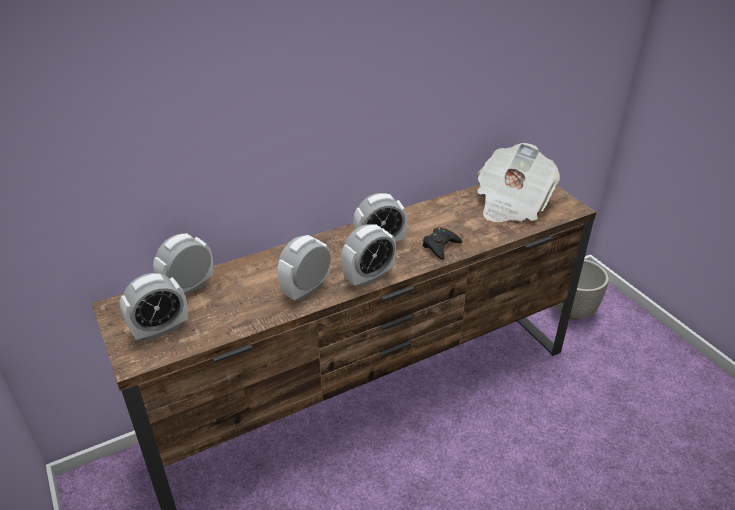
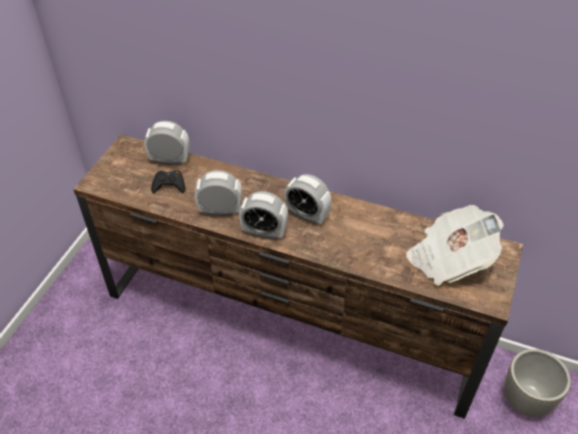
camera: 50 degrees right, 10 degrees up
(160, 329) = (125, 175): alarm clock -> none
(440, 246) = (341, 248): black game controller -> black game controller (169, 185)

